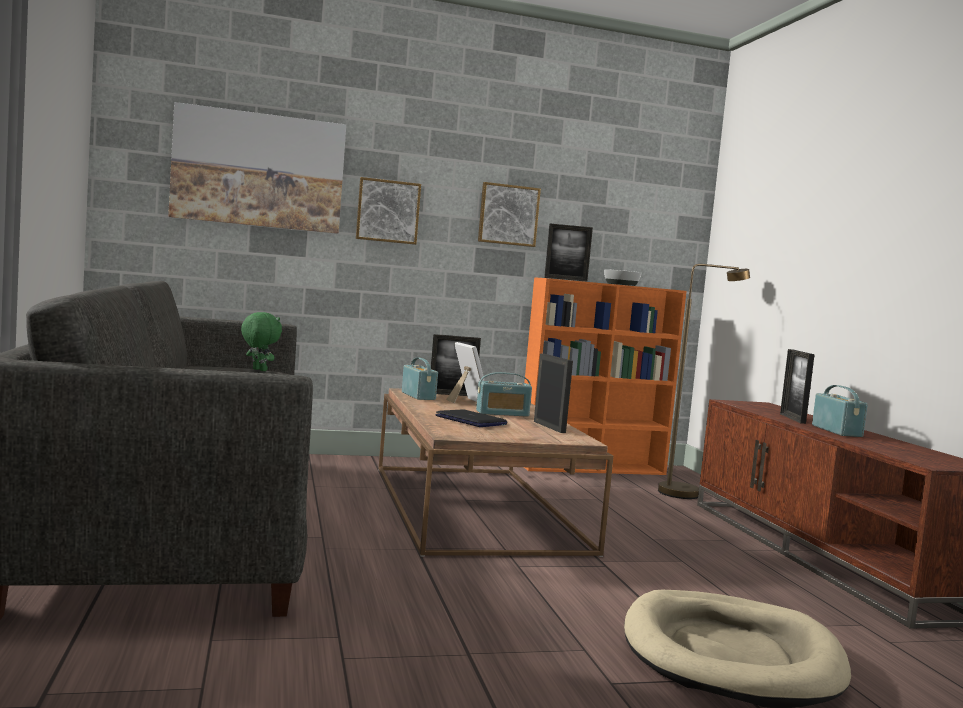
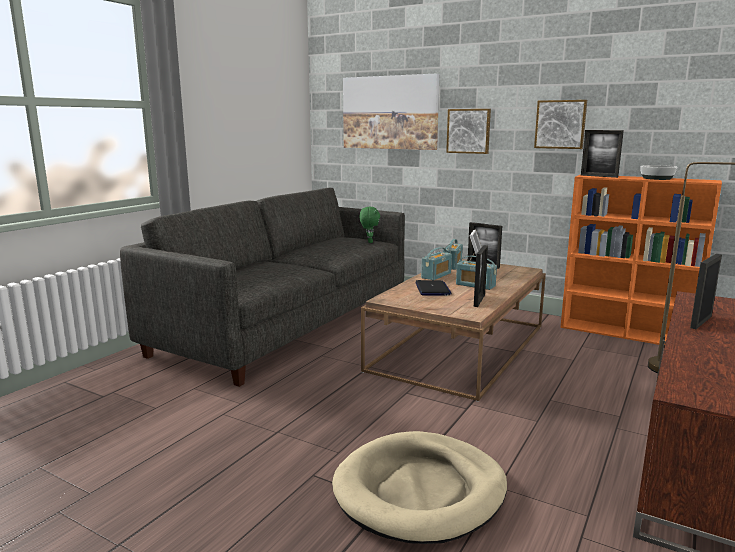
camera: 45 degrees right, 10 degrees up
(837, 431) = (705, 342): radio -> radio (436, 275)

